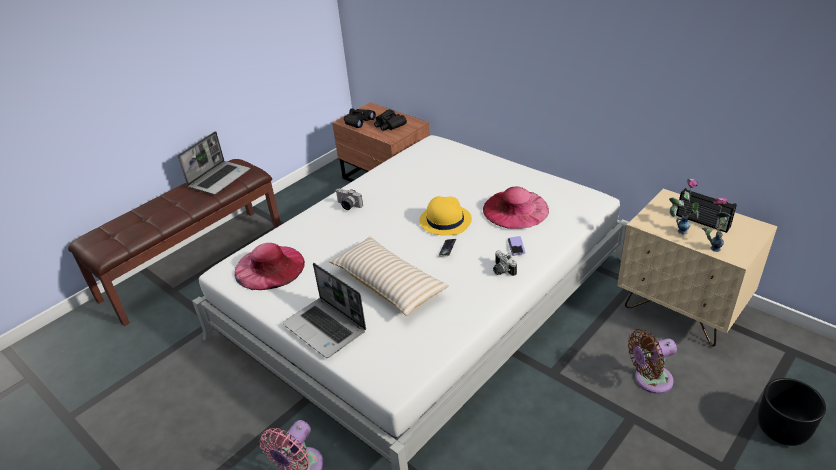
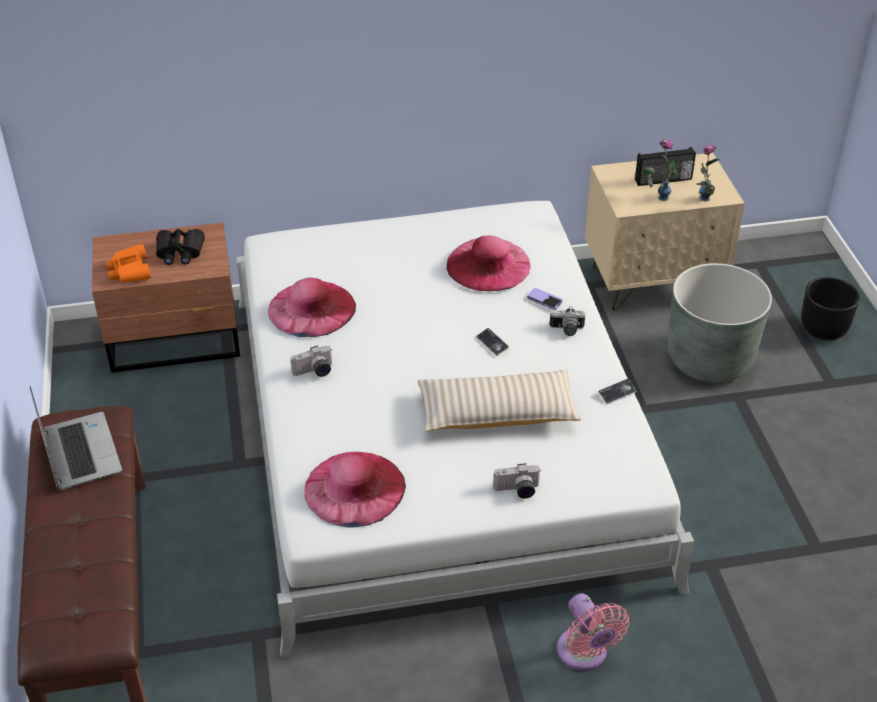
camera: 55 degrees left, 5 degrees up
(326, 328) = (517, 491): laptop -> camera
(358, 122) = (130, 270): black binoculars -> orange binoculars
(397, 178) = (311, 308): none -> pink hat
(445, 220) = (442, 319): yellow hat -> none
(467, 323) = (617, 393): none -> phone
(649, 380) = (710, 358): brown fan -> grey planter

